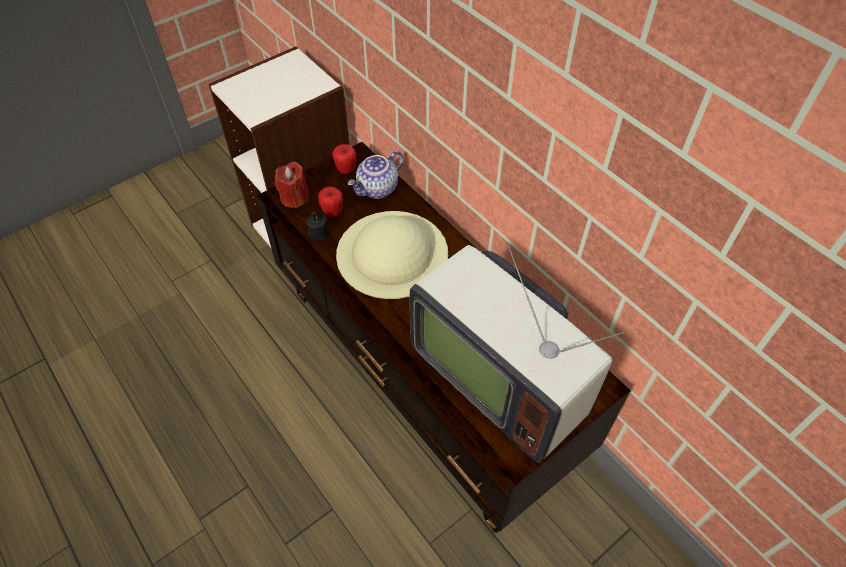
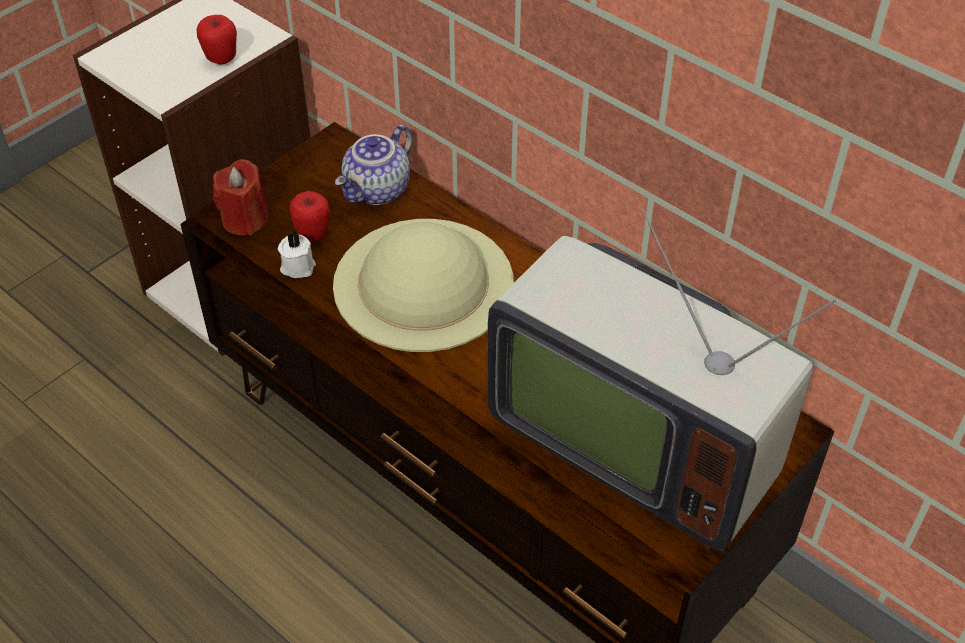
camera: 10 degrees left, 5 degrees down
(319, 231) = (297, 266): black candle -> white candle
(346, 170) = (319, 167): apple -> apple (221, 59)

